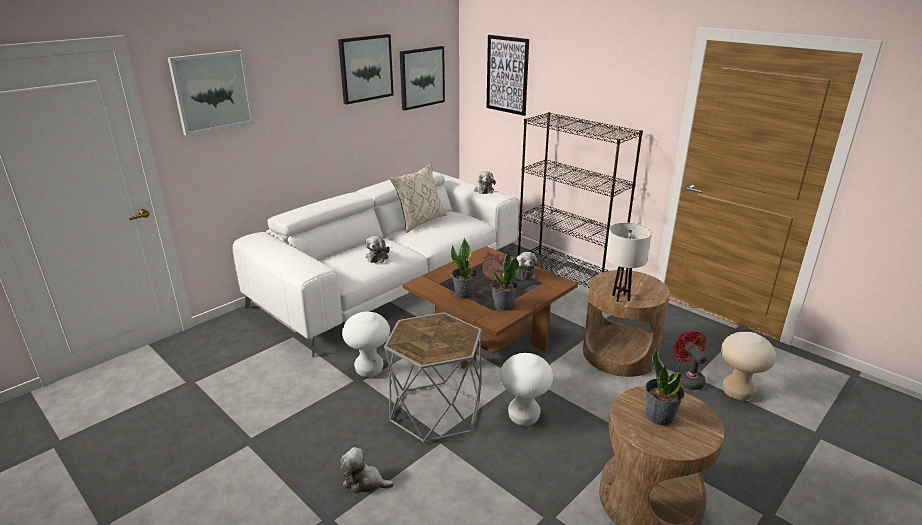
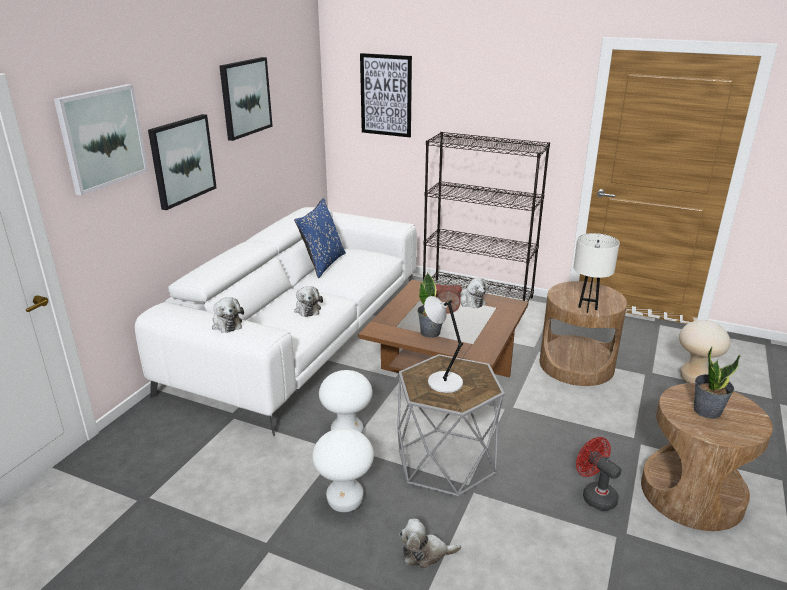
camera: 20 degrees left, 0 degrees up
(420, 221) = (322, 264): beige pillow -> blue pillow
(421, 77) = (293, 104): picture -> picture (182, 160)
(427, 336) = (443, 382): none -> grey table lamp
(483, 190) = (376, 221): plush toy -> plush toy (226, 324)
(503, 305) = (477, 337): potted plant -> none
(523, 417) = (533, 446): white stool -> white stool (345, 501)
(687, 379) = (647, 375): red fan -> red fan (595, 495)

